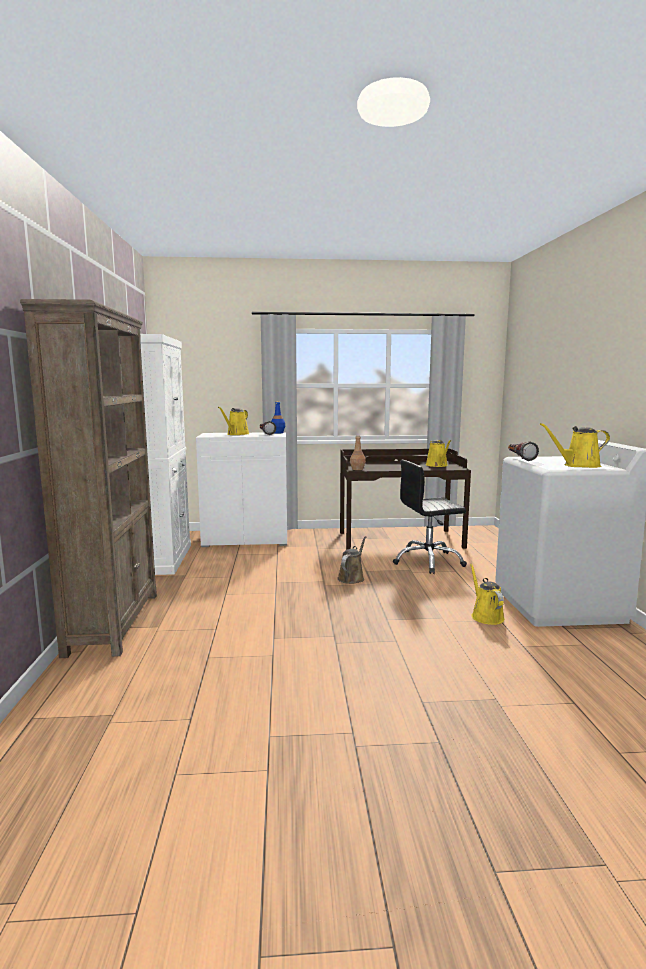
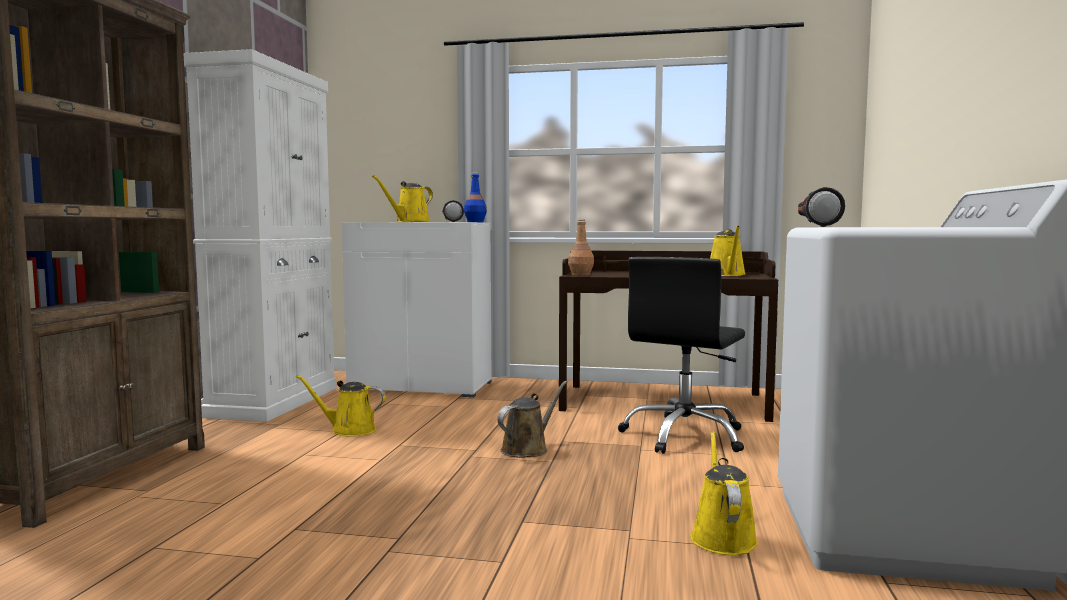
camera: 15 degrees right, 5 degrees down
(428, 561) = (684, 436): black office chair -> black office chair turned 60 degrees counterclockwise
(578, 465) = (921, 226): yellow watering can -> yellow watering can (349, 430)

